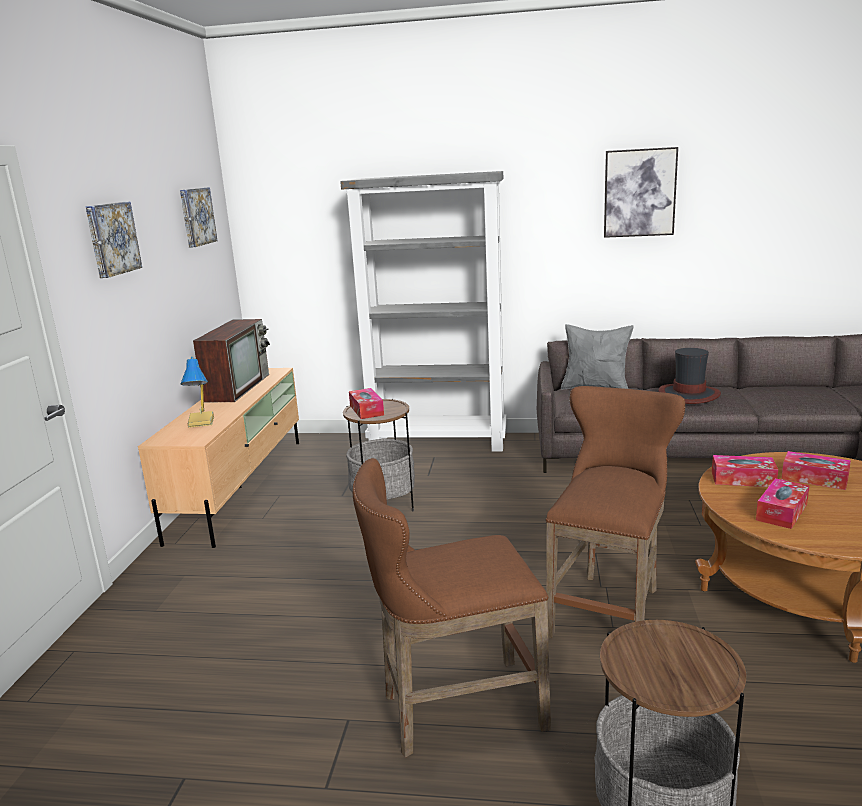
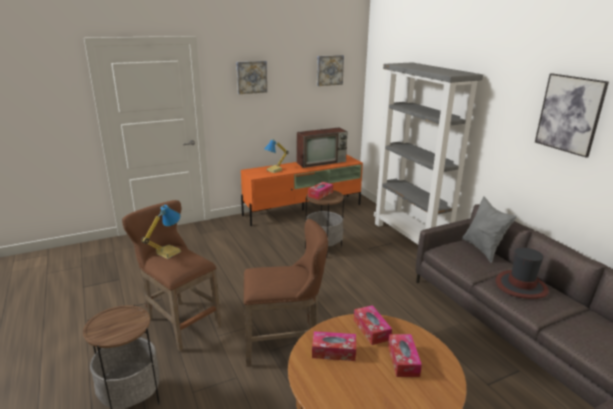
camera: 55 degrees right, 5 degrees up
(241, 486) = (303, 210): beige tv stand -> orange tv stand
(434, 563) = (167, 252): none -> table lamp

